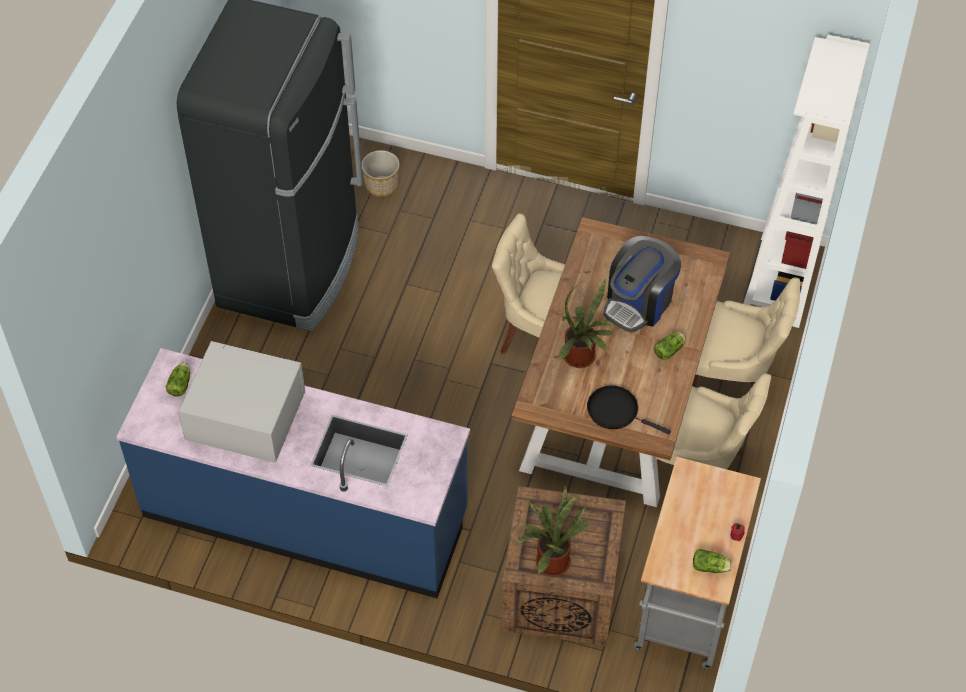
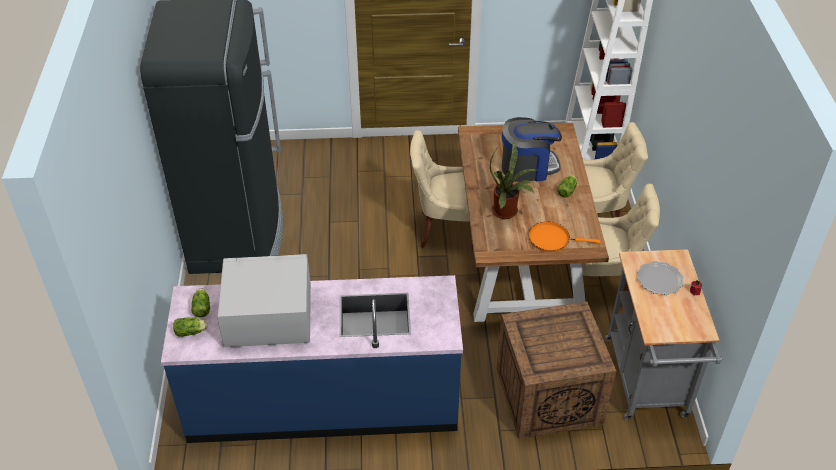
camera: 20 degrees left, 10 degrees down
(381, 185) = (283, 165): planter -> none
(550, 559) = (554, 358): potted plant -> none
(616, 411) = (552, 239): black frying pan -> orange frying pan
(639, 302) = (528, 167): coffee machine -> coffee machine turned 120 degrees counterclockwise
(704, 507) = (660, 280): none -> plate
(711, 567) = (691, 319): lettuce -> lettuce (192, 332)

